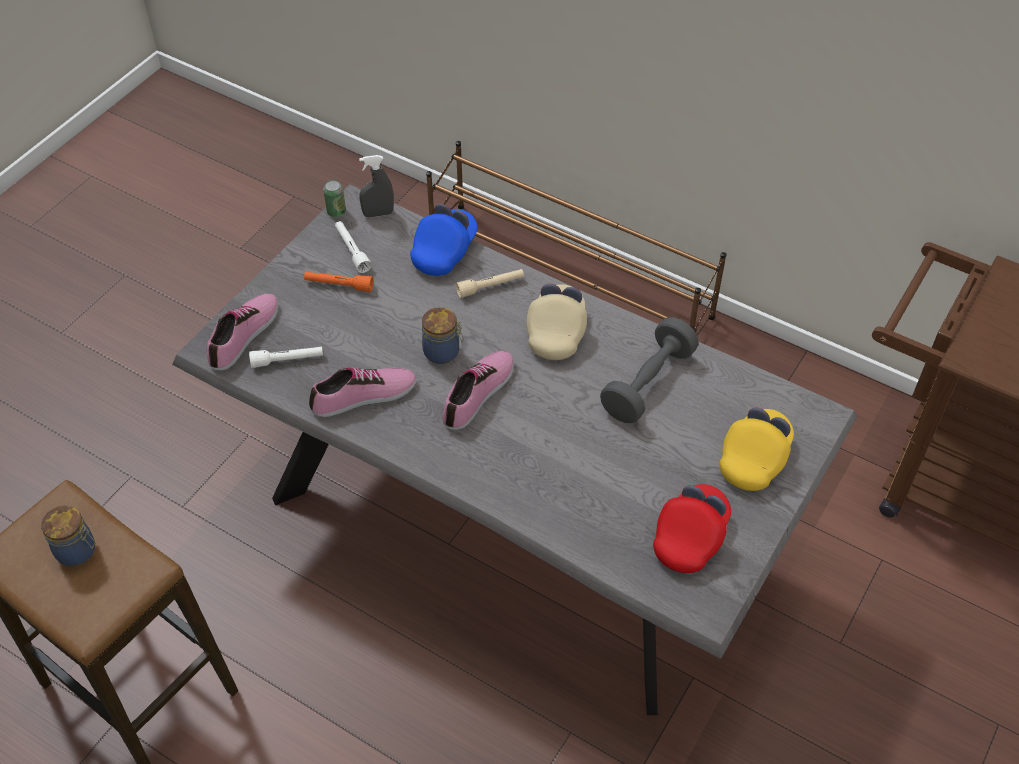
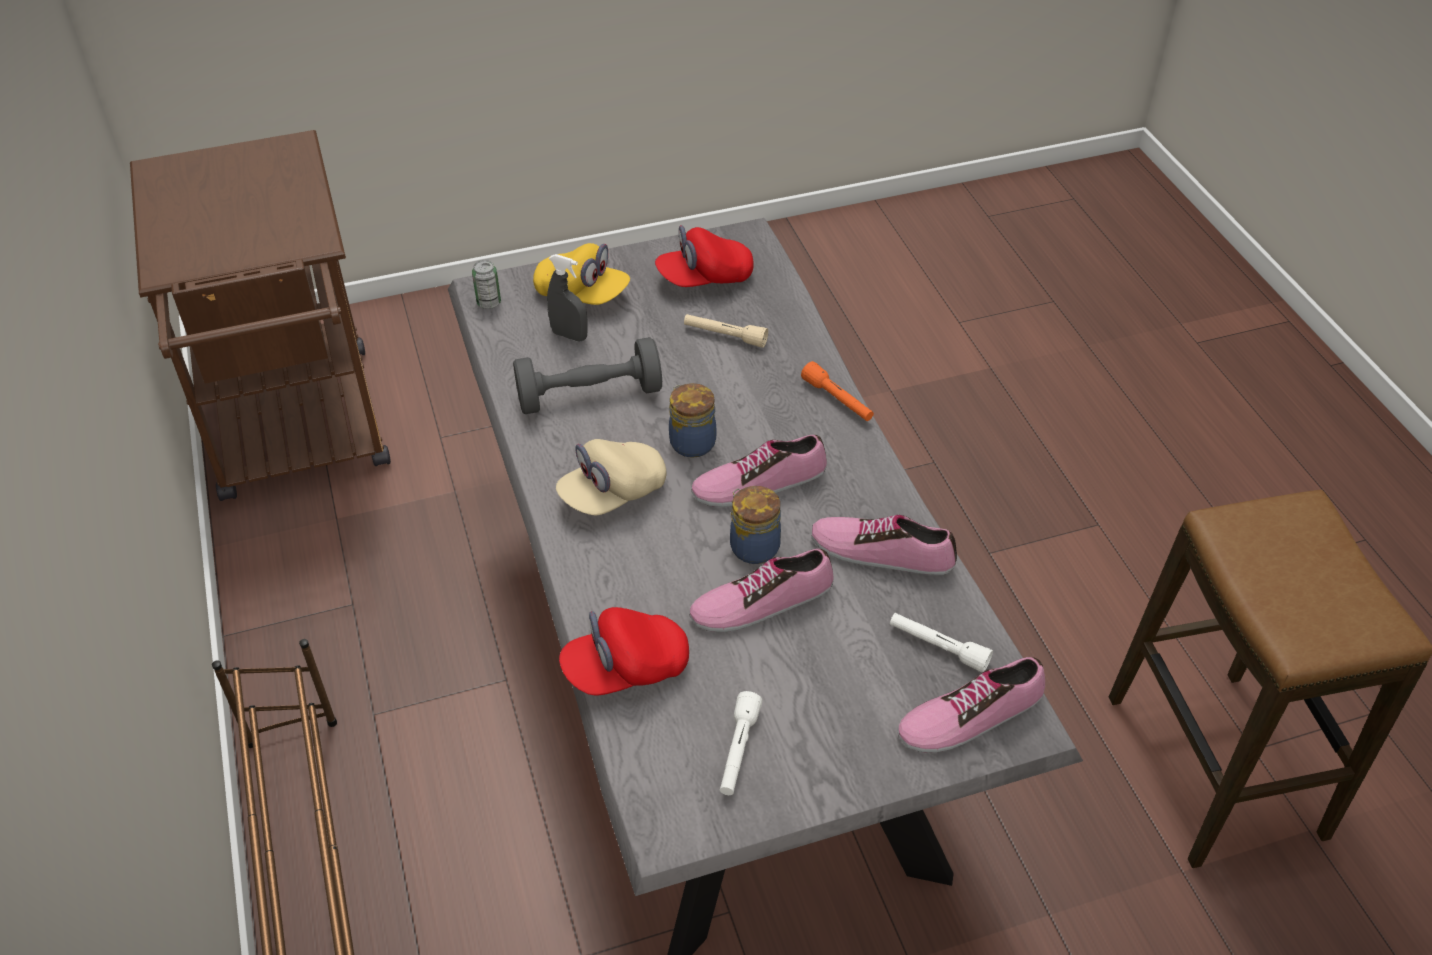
camera: 140 degrees left, 5 degrees down
(78, 551) = (1297, 585): jar -> jar (691, 442)
(336, 212) = (705, 834): can -> can (489, 303)
(339, 285) = (798, 709): orange flashlight -> orange flashlight (837, 400)
(378, 214) = (651, 788): grey spray bottle -> grey spray bottle (569, 335)
(408, 325) = (761, 601): none -> shoe
(444, 251) = (626, 668): blue cap -> red cap
(490, 287) = (624, 586): beige flashlight -> beige flashlight (725, 336)
(754, 458) = (582, 294): yellow cap -> yellow cap turned 135 degrees counterclockwise

